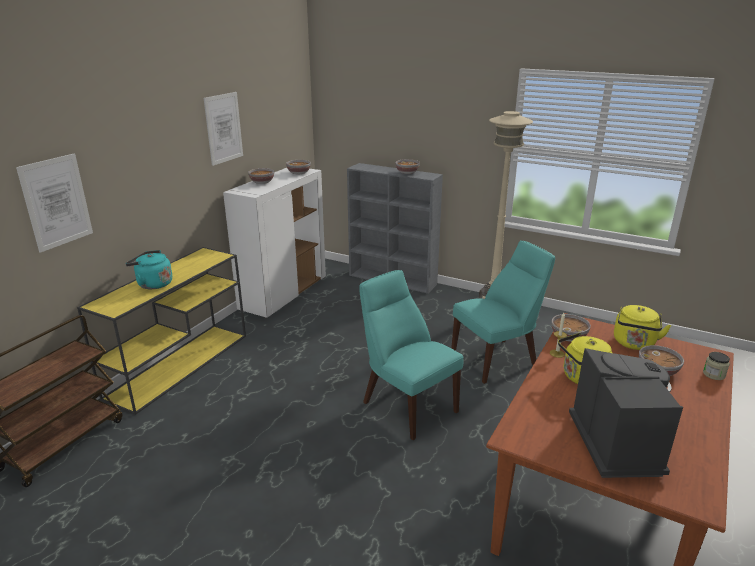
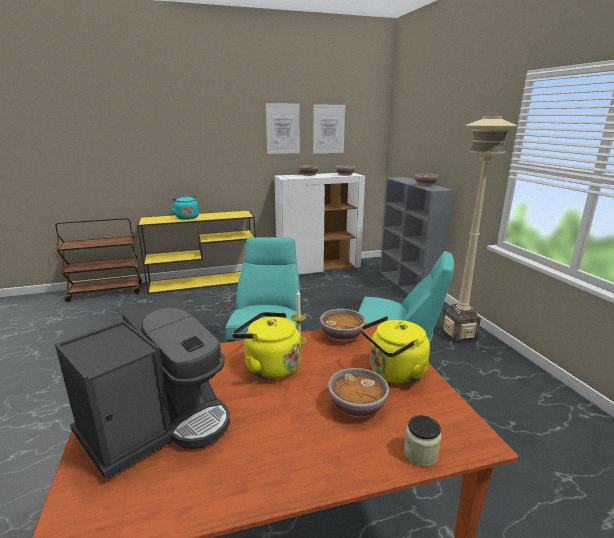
camera: 45 degrees right, 5 degrees down
(56, 202) = (135, 148): picture -> picture (328, 129)

